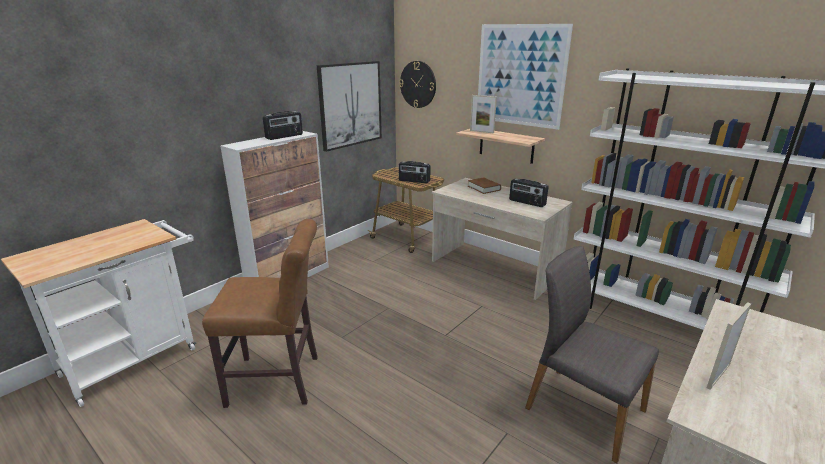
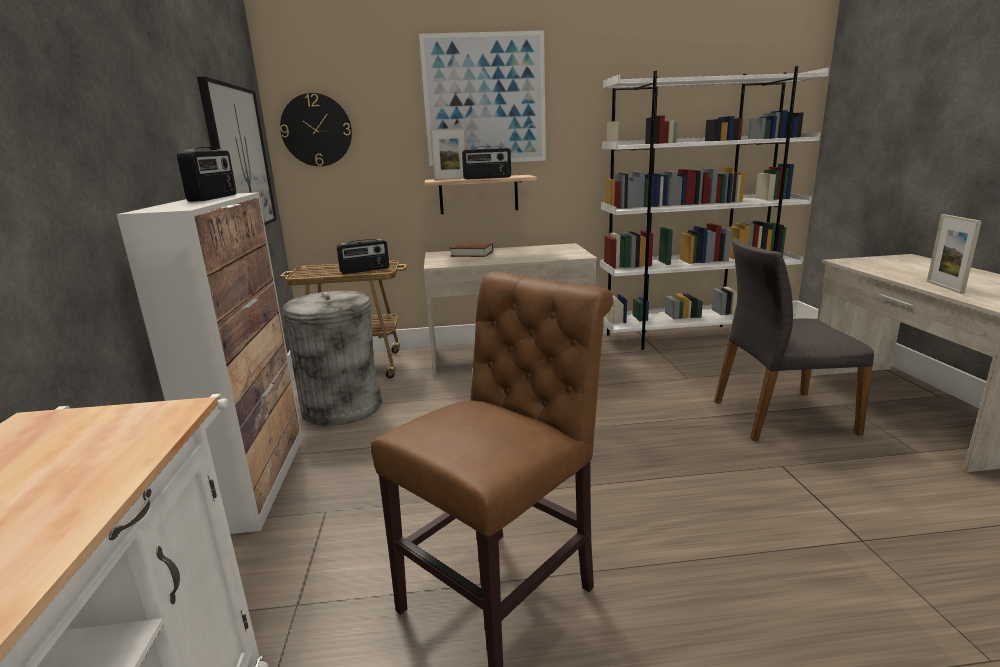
camera: 45 degrees left, 5 degrees down
(366, 259) = (342, 407): none -> grey trash can
(527, 202) = (544, 252): radio -> radio (487, 178)

